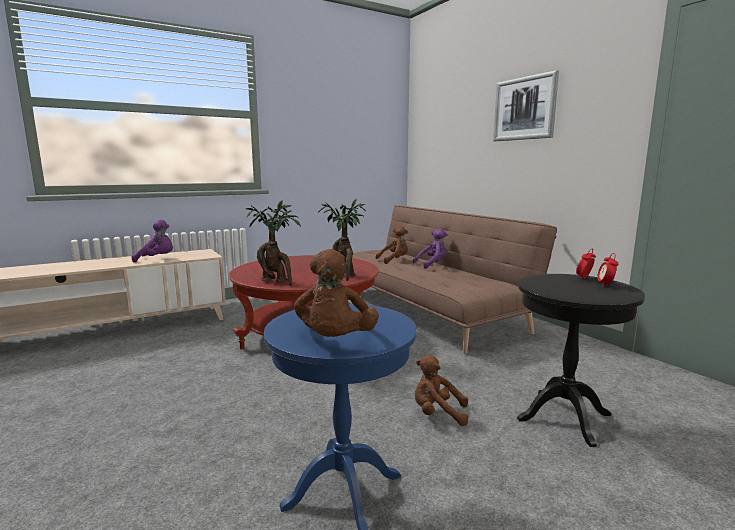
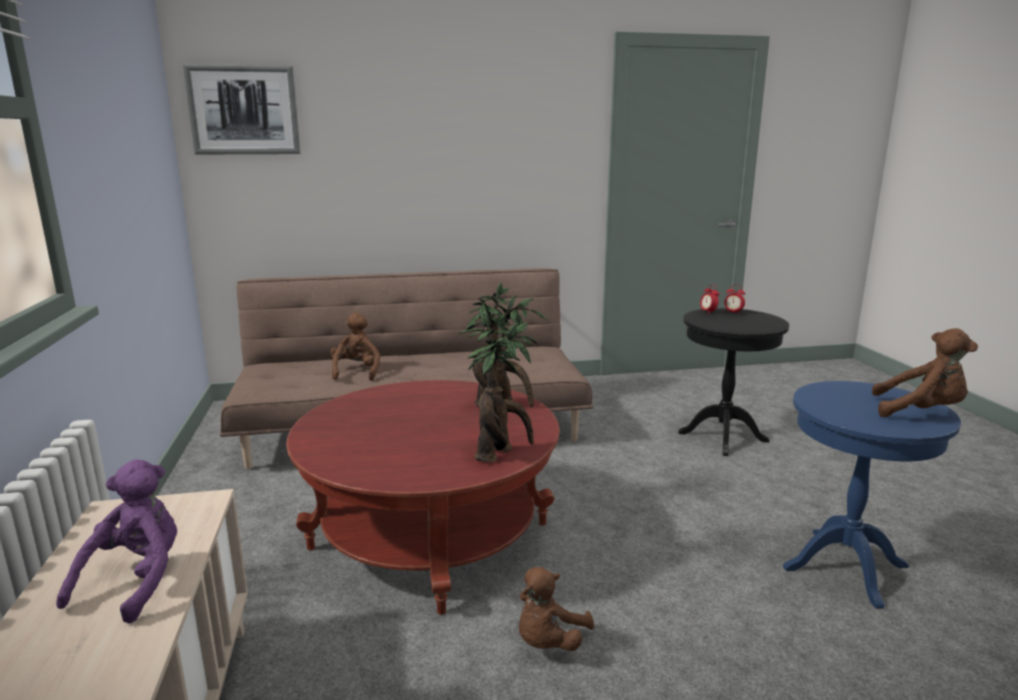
camera: 70 degrees left, 5 degrees up
(432, 265) = (418, 358): purple plush toy -> none
(437, 414) = (709, 489): brown plush toy -> brown plush toy (548, 642)
(524, 108) = (455, 122): picture -> picture (243, 110)

